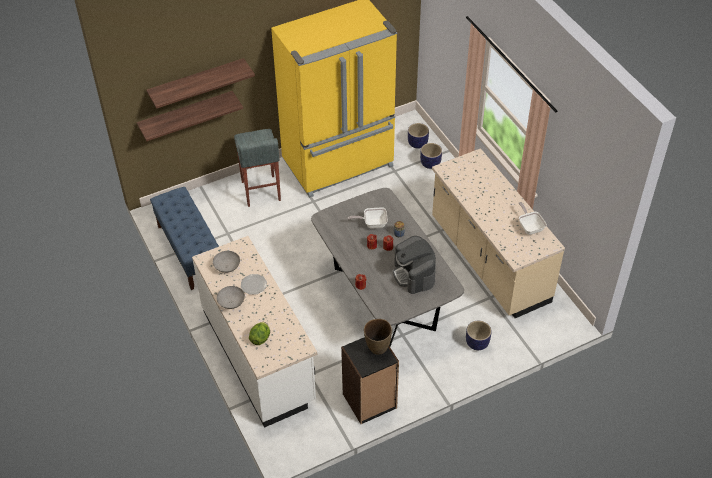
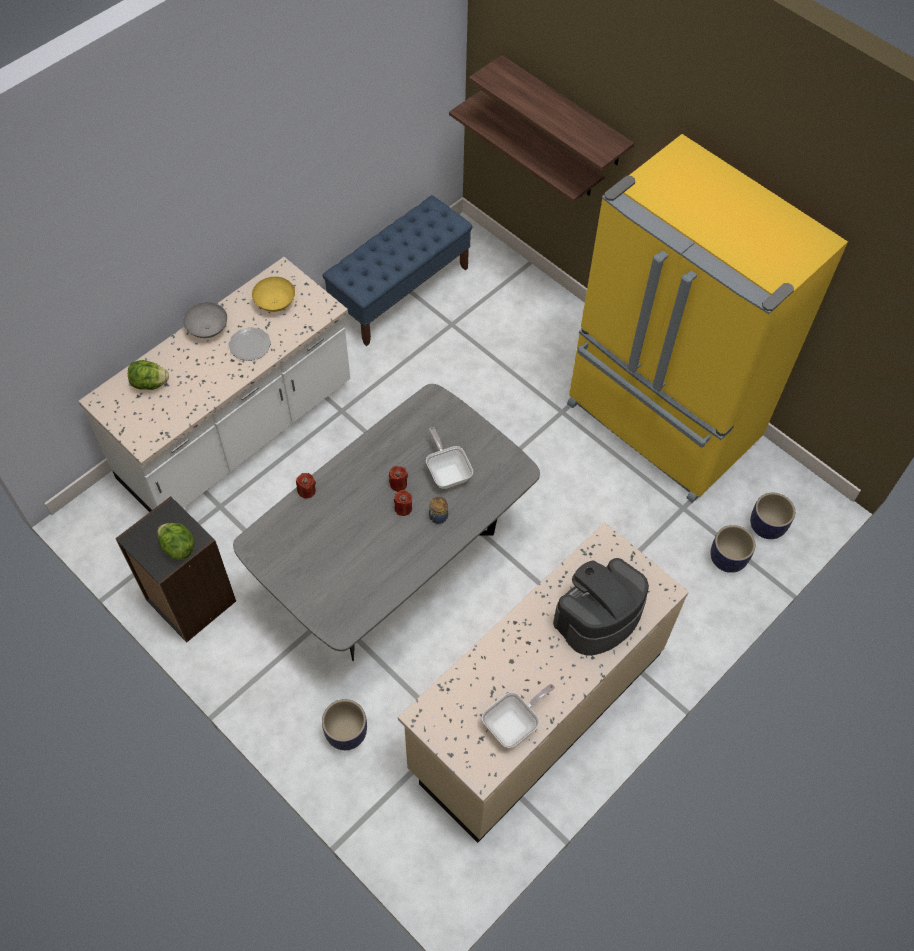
camera: 70 degrees right, 10 degrees up
(227, 267) = (274, 303): grey bowl -> yellow bowl
(260, 191) = (552, 337): grey stool -> none
(377, 348) = (178, 547): brown vase -> lettuce
(414, 274) = (354, 563): coffee machine -> coffee machine (597, 617)

